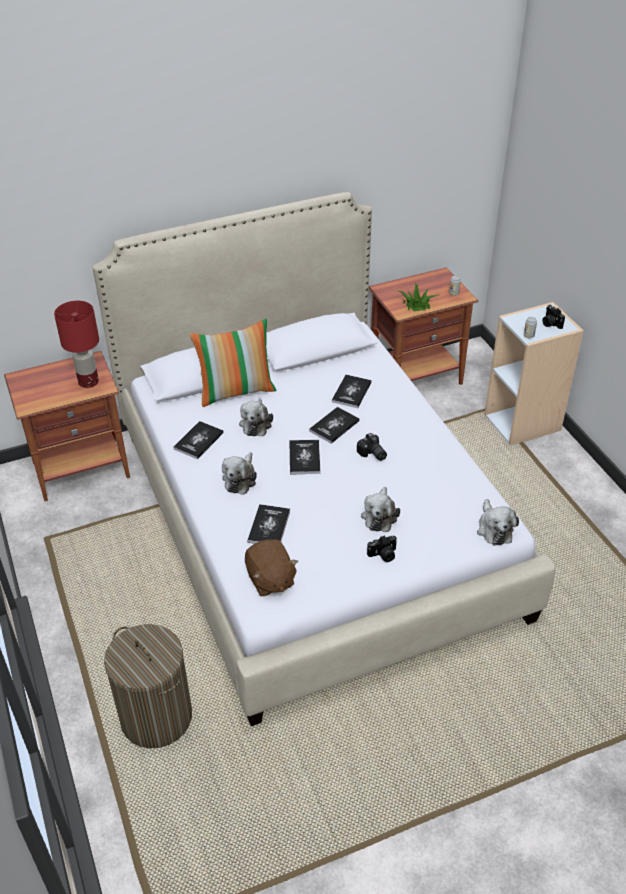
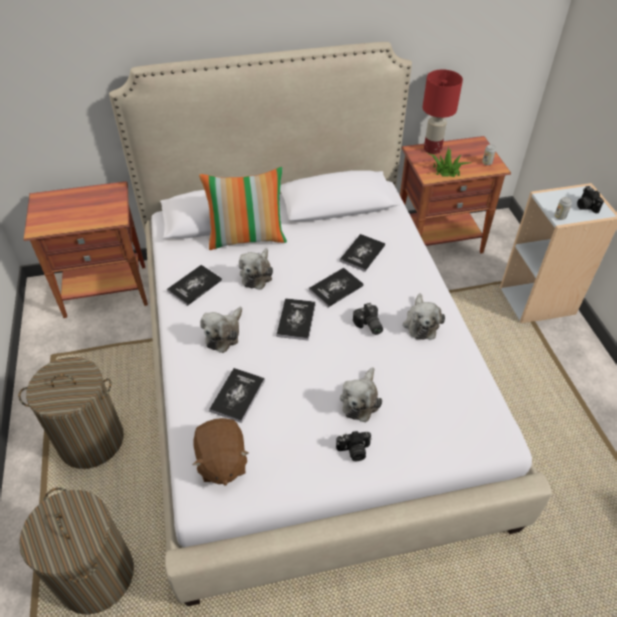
camera: 10 degrees right, 5 degrees up
(89, 381) = (104, 210): red table lamp -> red table lamp (433, 149)
(113, 608) = (91, 440): none -> laundry basket
(494, 529) = (487, 437): plush toy -> plush toy (421, 323)

